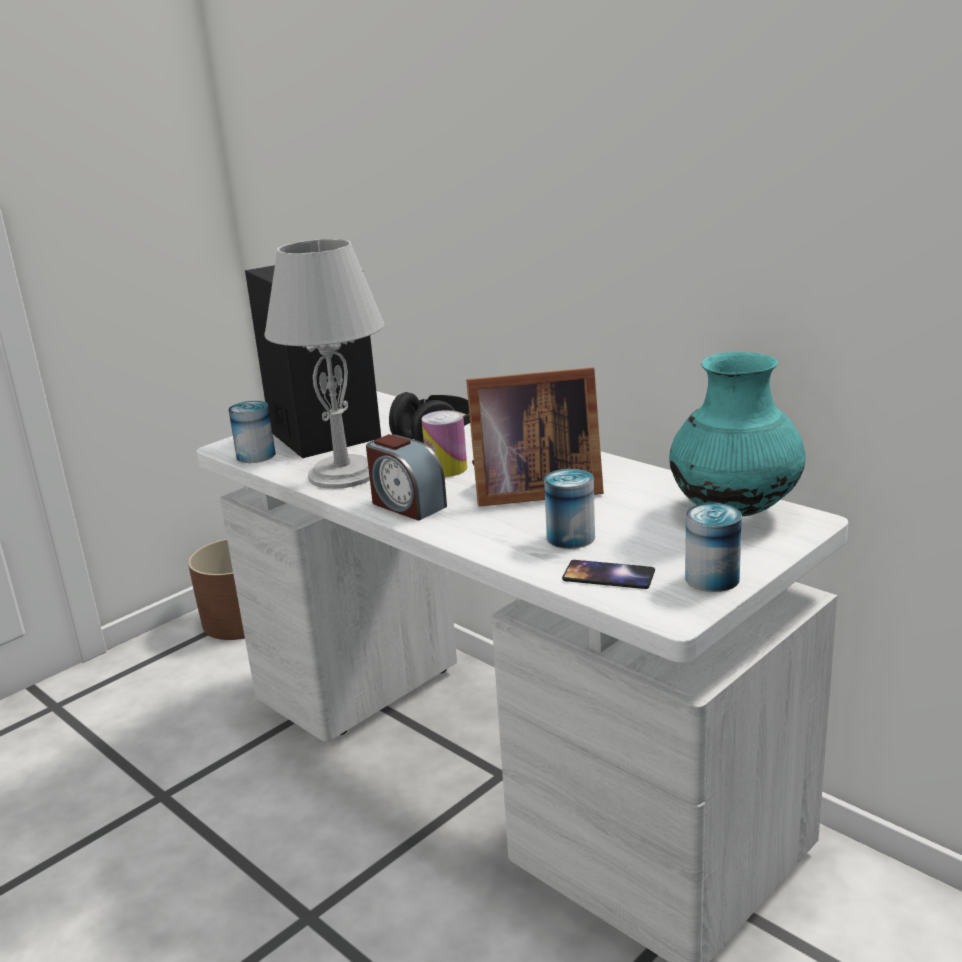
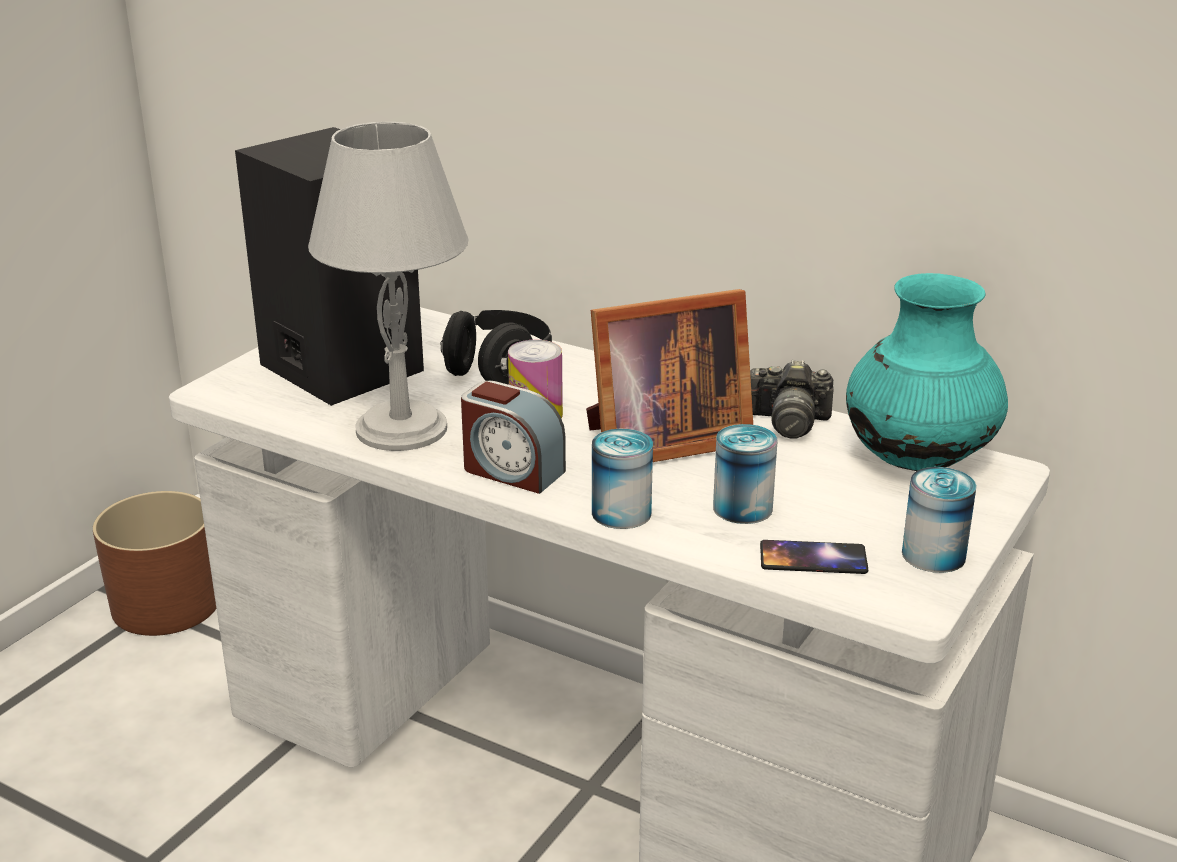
camera: 15 degrees left, 5 degrees up
(256, 455) = (262, 403): can -> can (621, 513)
(640, 480) = (787, 422): none -> camera

